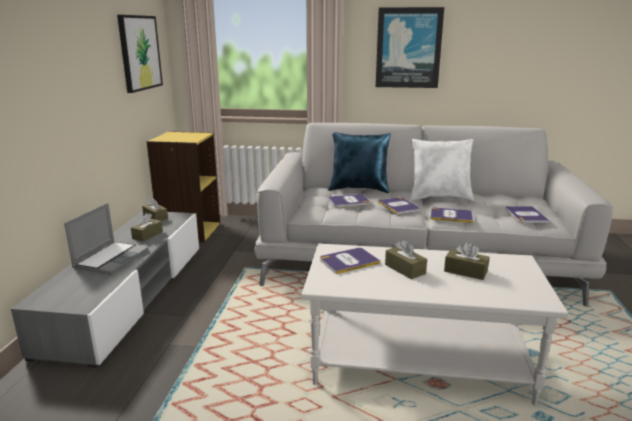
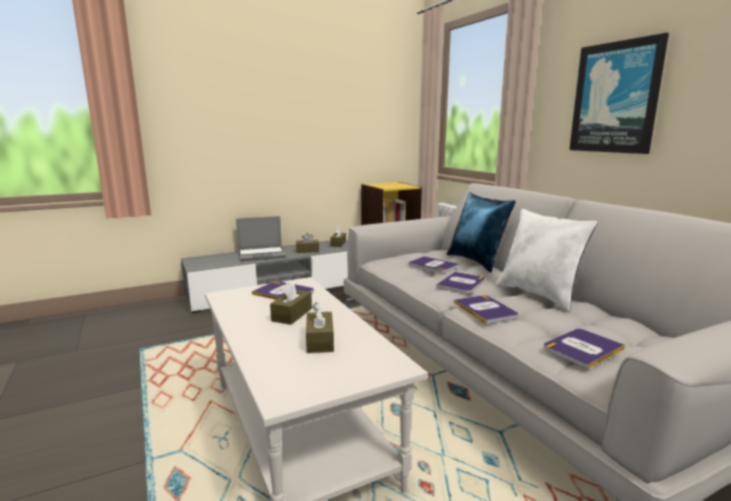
camera: 55 degrees right, 5 degrees down
(139, 53) = (370, 111): picture -> none

